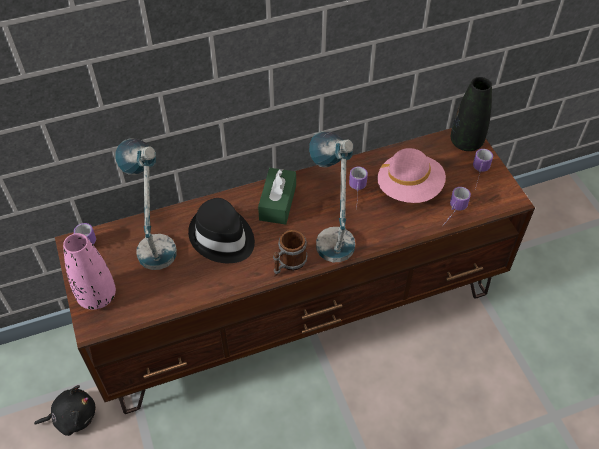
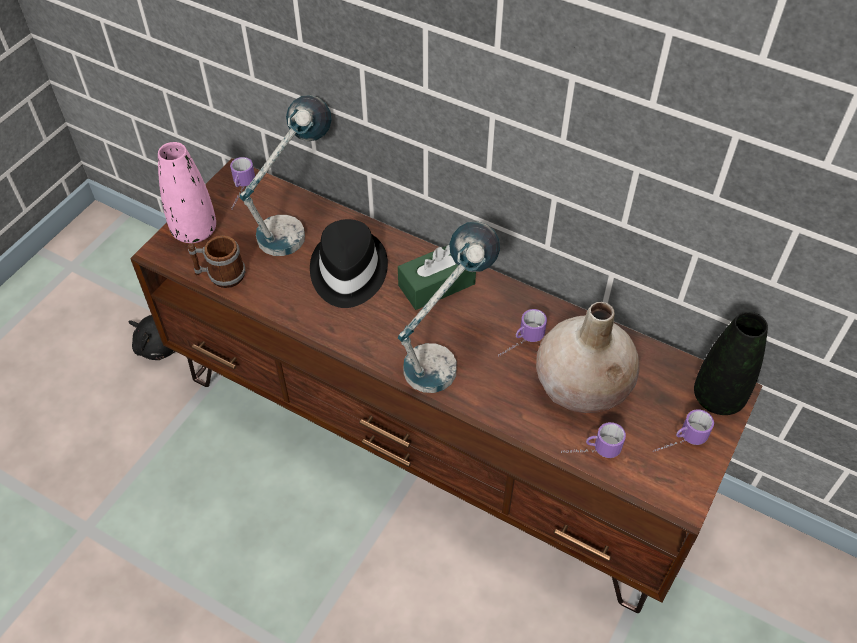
camera: 50 degrees right, 0 degrees up
(288, 263) = (367, 345): mug -> mug (220, 275)
(409, 188) = (583, 385): pink hat -> beige vase

